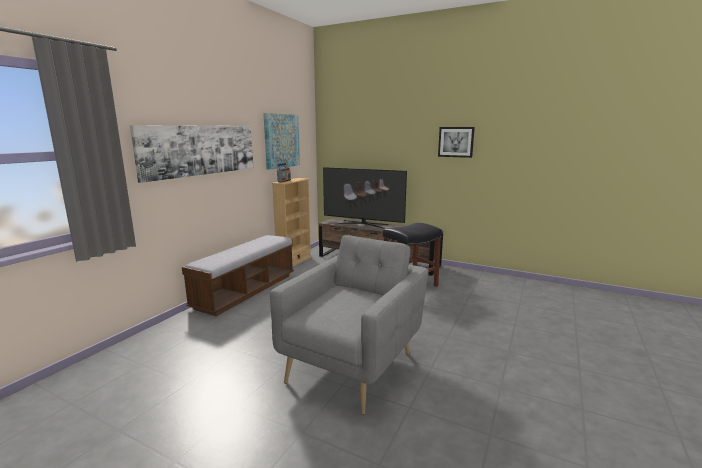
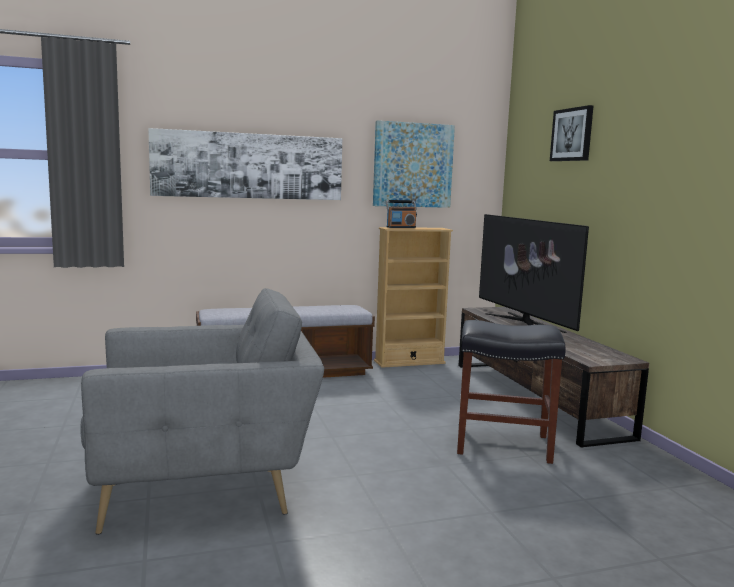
camera: 45 degrees right, 5 degrees down
(456, 142) = (688, 168): picture -> picture (572, 134)

